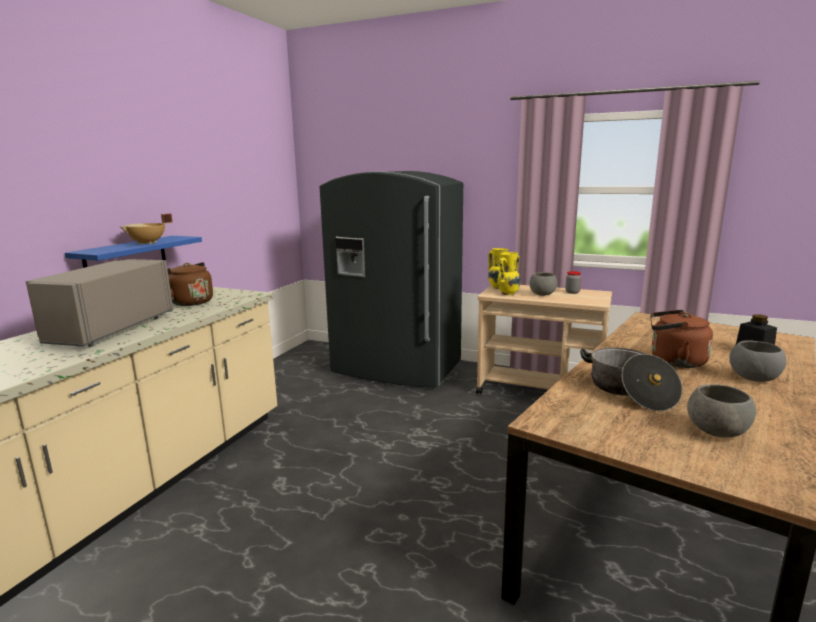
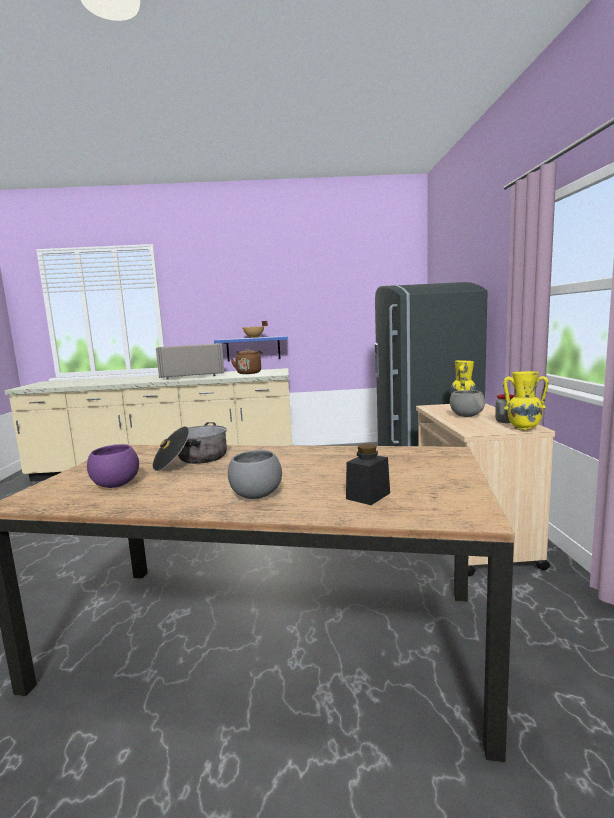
camera: 65 degrees right, 5 degrees down
(507, 294) = (443, 409): yellow vase -> yellow vase (523, 428)
(674, 361) = (285, 467): brown kettle -> none
(717, 432) = (115, 485): grey bowl -> purple bowl

